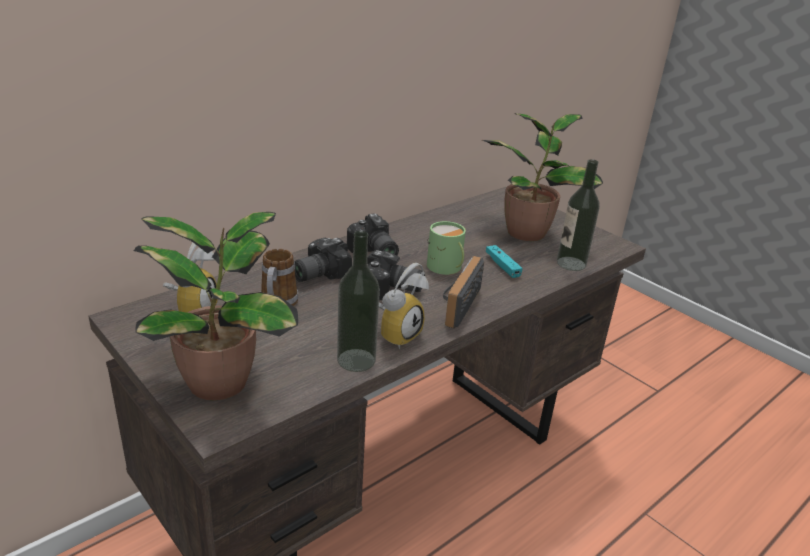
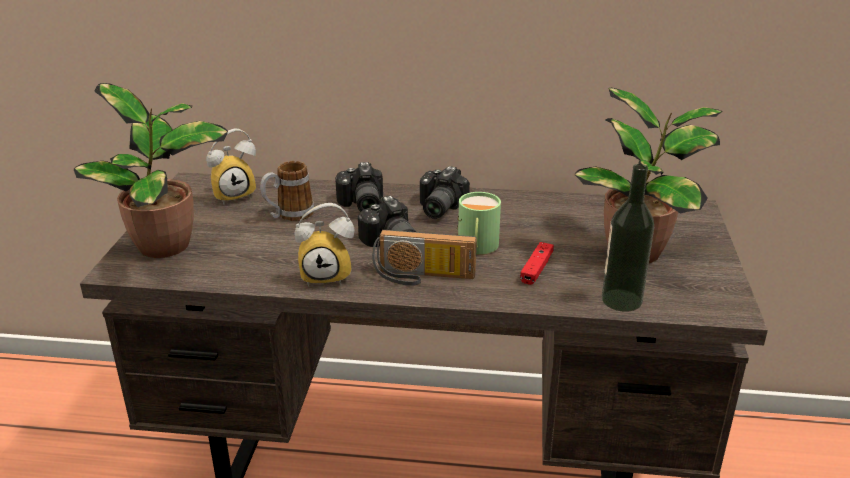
camera: 50 degrees right, 0 degrees up
(317, 273) = (360, 205): camera -> camera turned 105 degrees counterclockwise
(356, 360) = (264, 277): bottle -> none
(455, 303) = (422, 277): radio -> radio turned 150 degrees counterclockwise
(502, 266) = (536, 269): turquoise game controller -> red game controller

